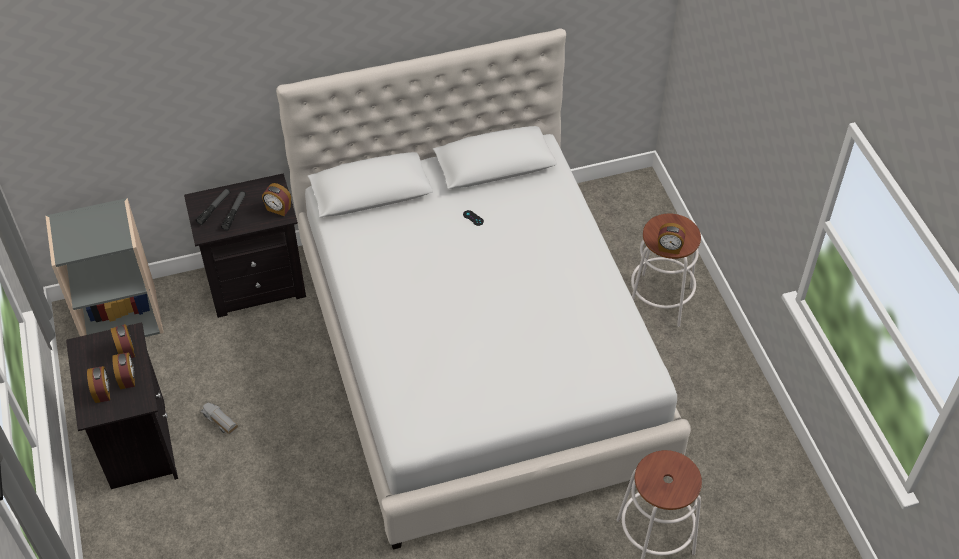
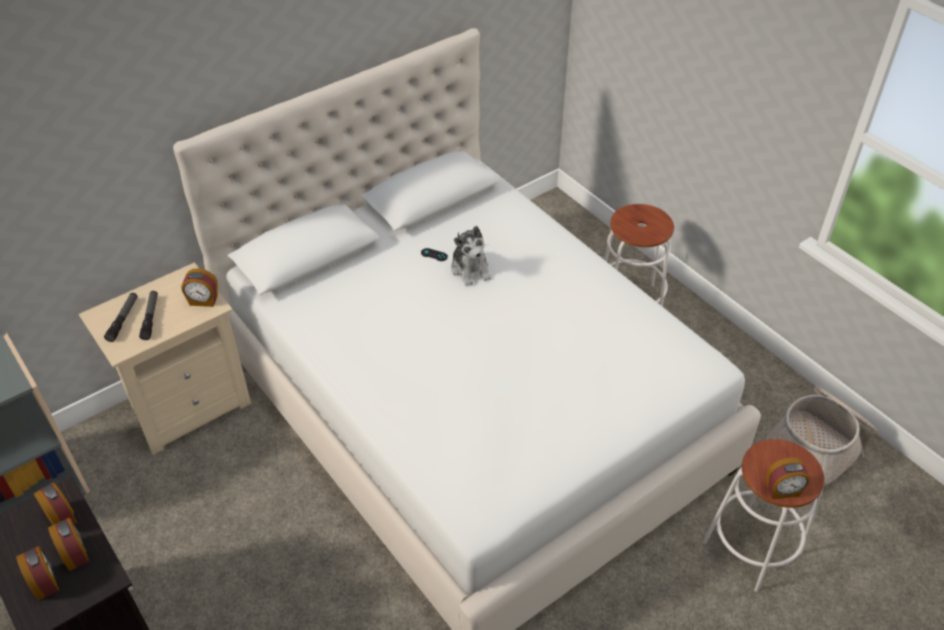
camera: 20 degrees left, 5 degrees down
(220, 422) = (198, 577): toy truck -> none
(257, 284) = (188, 405): black nightstand -> beige nightstand
(496, 239) = (470, 269): none -> plush toy
(669, 248) = (647, 237): alarm clock -> alarm clock (782, 490)
(760, 473) = (818, 446): none -> basket

